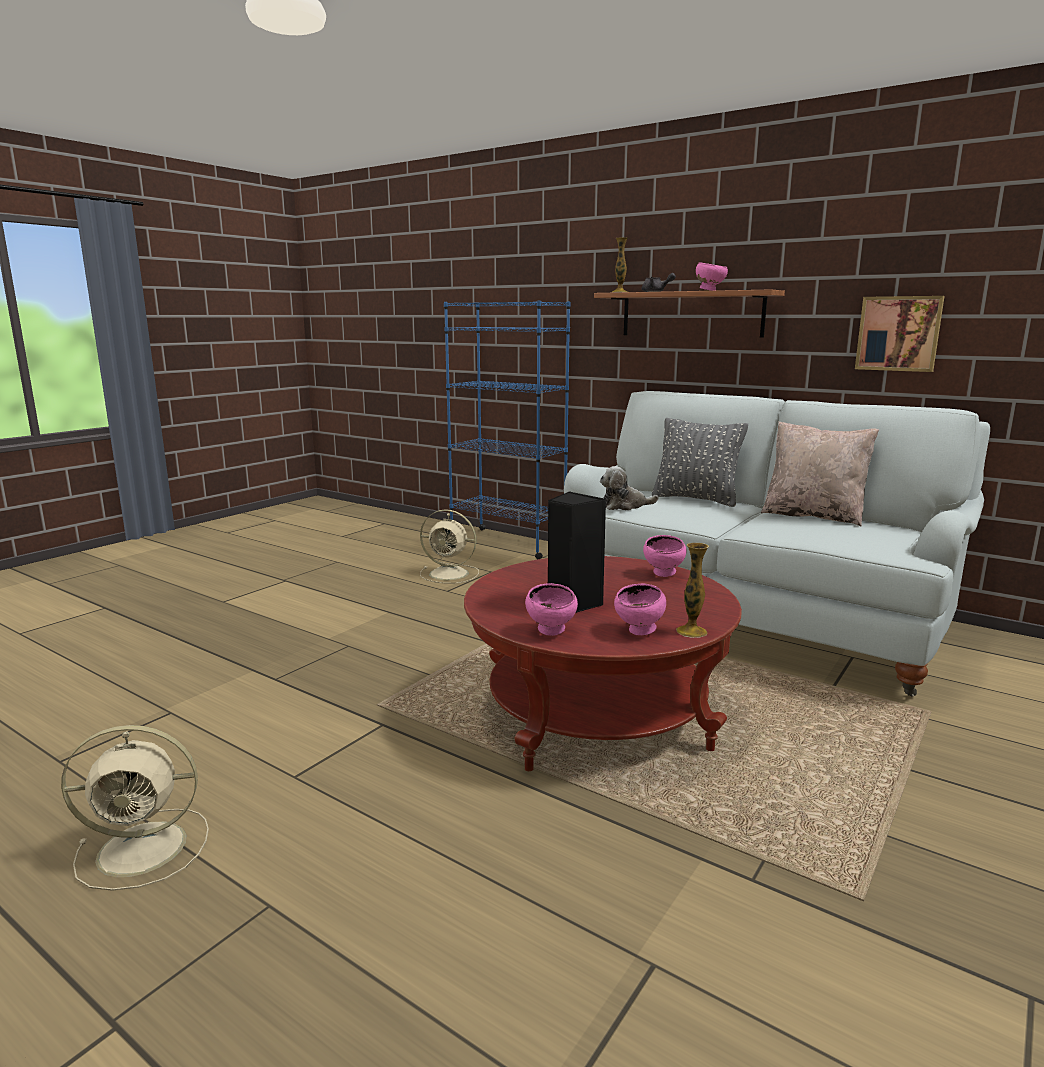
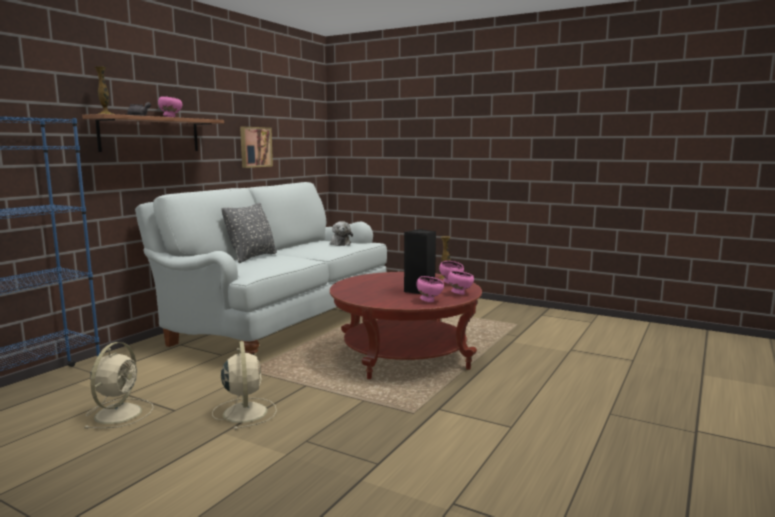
camera: 95 degrees left, 5 degrees down
(146, 848) = (607, 457): beige fan -> beige fan (245, 412)
(625, 506) = (266, 267): plush toy -> plush toy (340, 243)
(664, 574) = (367, 278): pink bowl -> pink bowl (429, 301)
(813, 516) = (300, 246): beige pillow -> none

